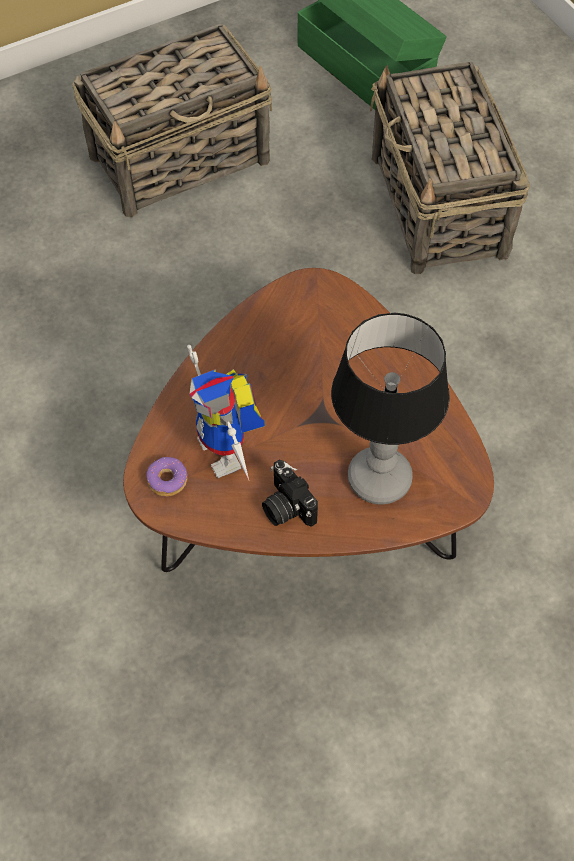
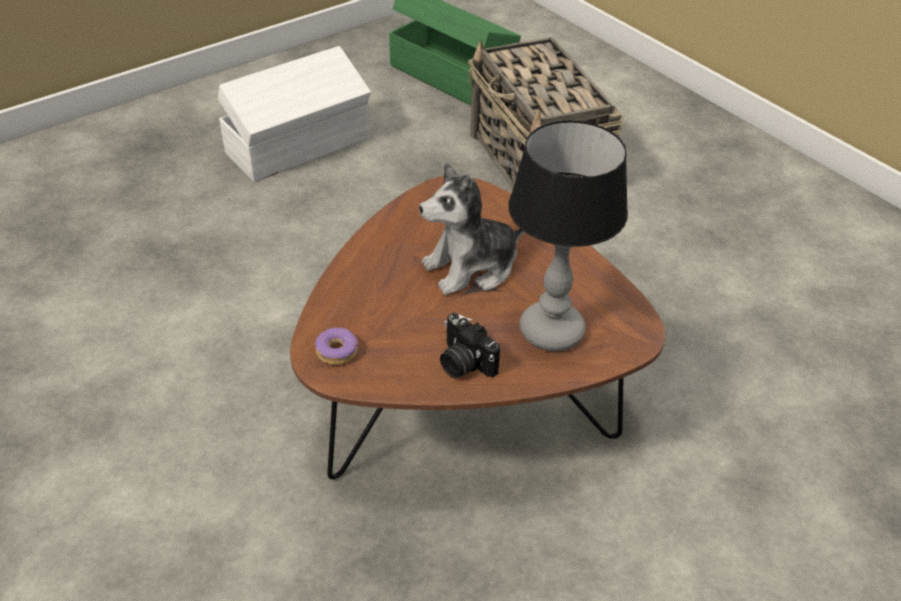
camera: 10 degrees left, 15 degrees down
(181, 159) = (300, 146): basket -> white storage box
(229, 453) = (397, 323): toy robot -> none
(315, 393) = (471, 268): none -> plush toy

